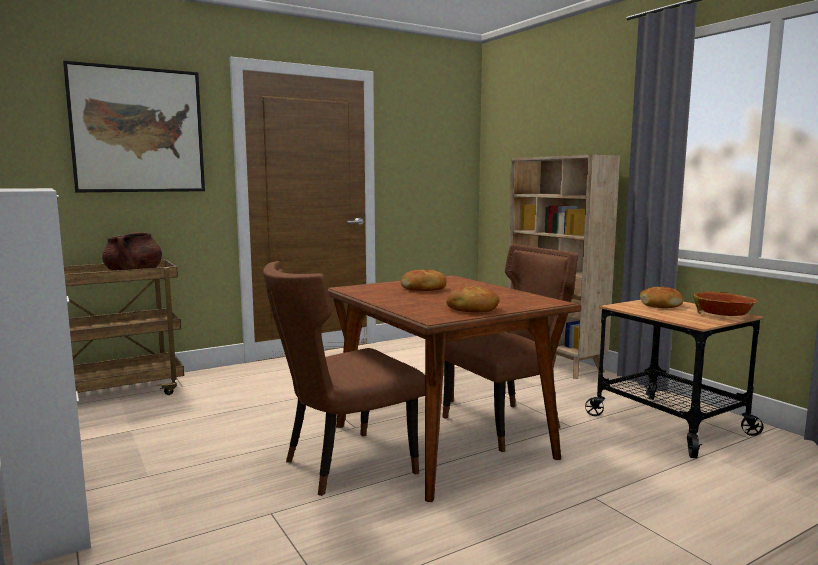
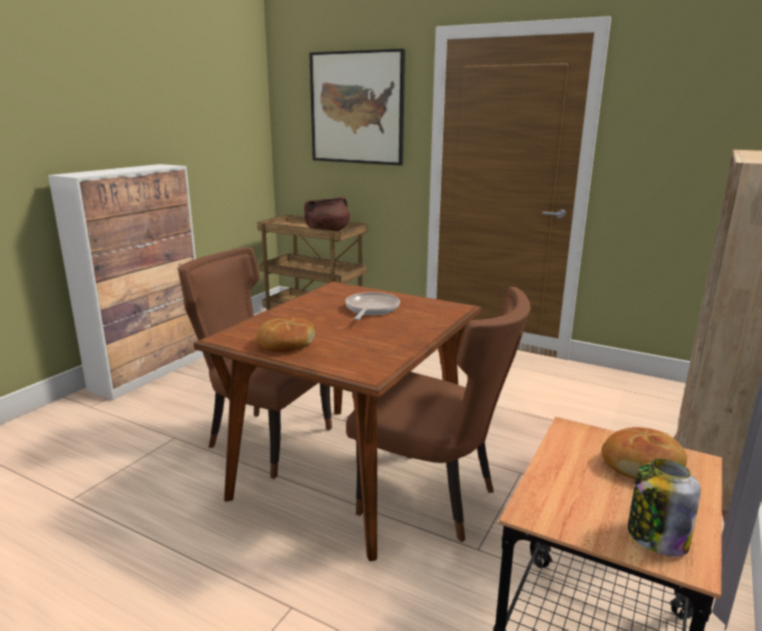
camera: 60 degrees right, 10 degrees up
(424, 289) = (371, 309): bread -> frying pan
(723, 314) = (656, 537): bowl -> jar

